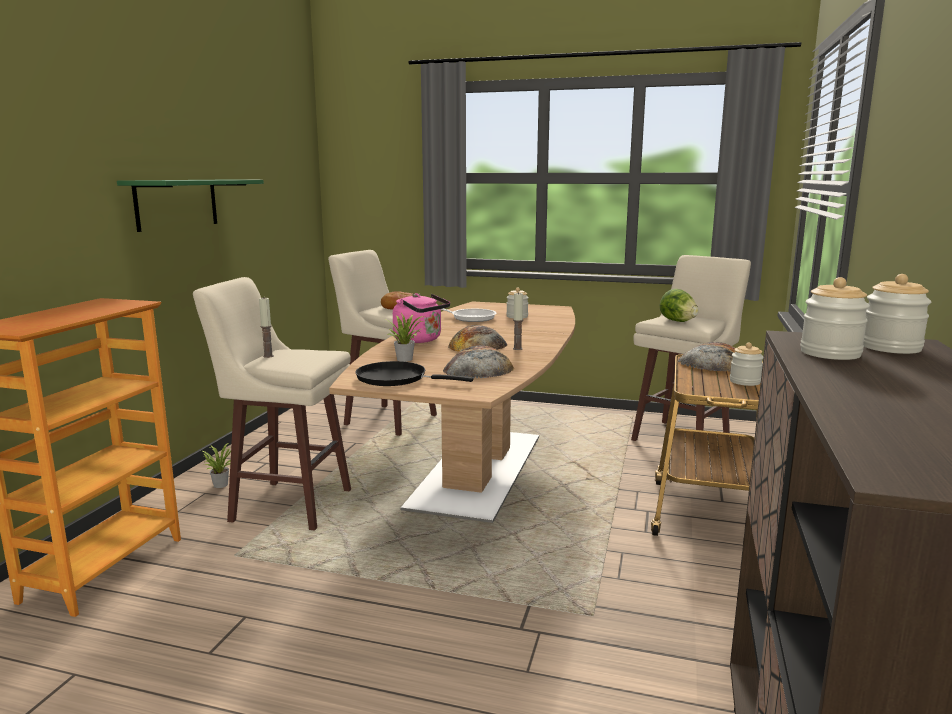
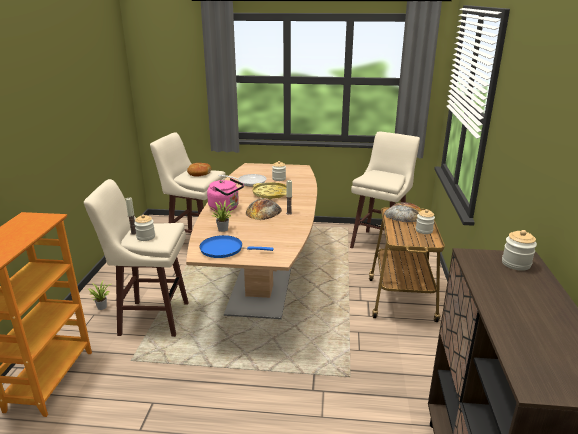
camera: 10 degrees left, 10 degrees up
(177, 203) = (49, 126): green shelf -> none
(396, 379) = (225, 249): black frying pan -> blue frying pan
(478, 369) = (271, 235): bread -> none
(497, 330) = (271, 194): none -> yellow tray
(677, 321) = (377, 178): lettuce -> none
(830, 353) = (488, 273): jar -> jar (146, 237)

